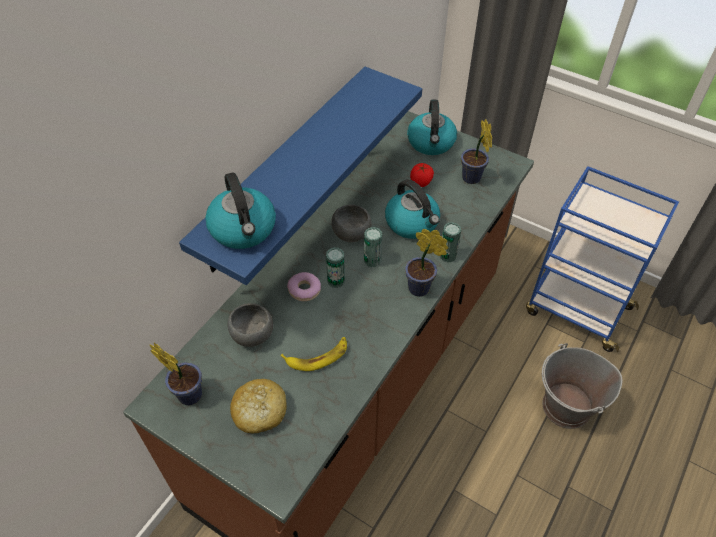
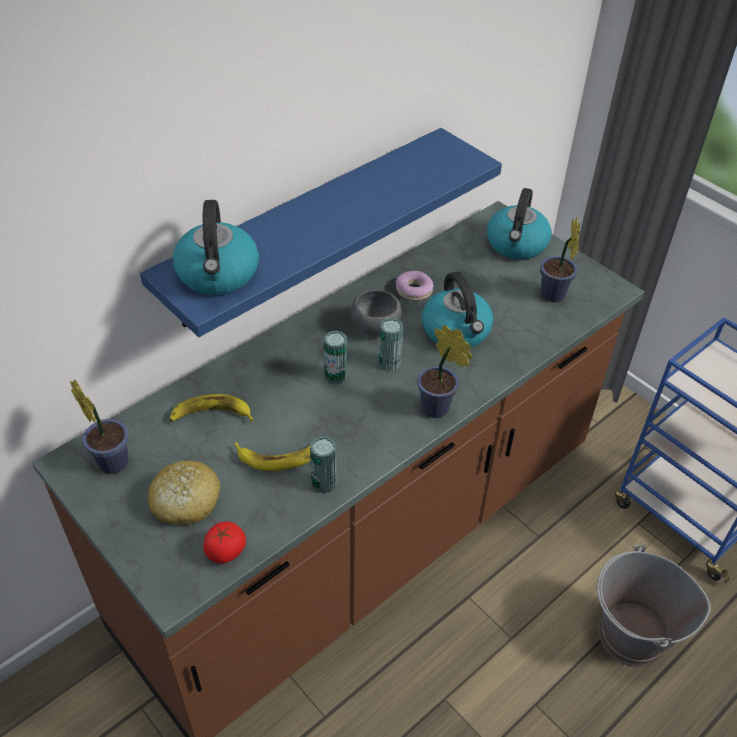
camera: 15 degrees right, 5 degrees down
(252, 335) = (211, 415): grey bowl -> banana
(304, 290) = (293, 378): donut -> donut (414, 290)
(421, 182) = (486, 286): tomato -> tomato (226, 551)
(447, 255) = (487, 378): can -> can (324, 483)

